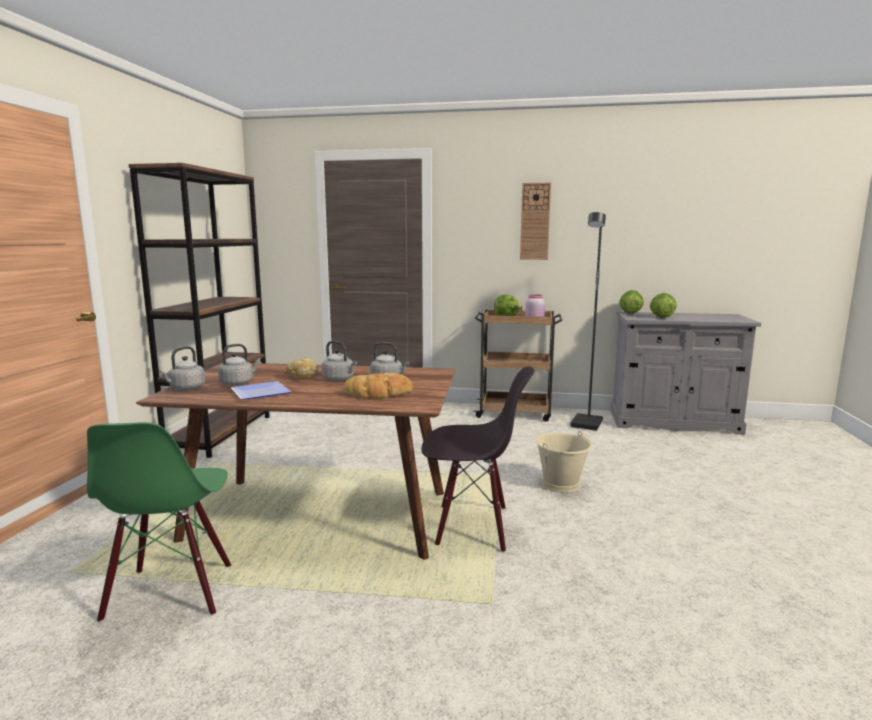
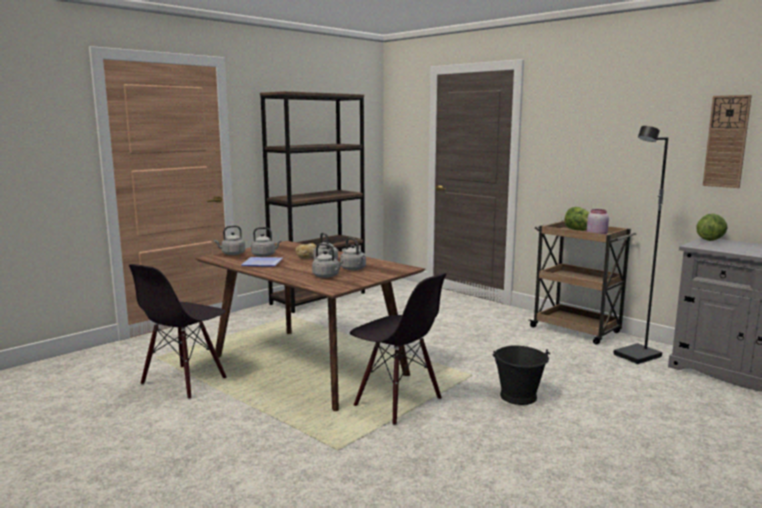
camera: 35 degrees right, 0 degrees up
(171, 592) = (184, 382): green chair -> black chair
(379, 393) = (327, 276): bread -> grey kettle
(535, 221) = (617, 132): wall clock -> wall clock (726, 141)
(561, 484) = (519, 396): beige bucket -> black bucket
(661, 317) = (734, 248): lettuce -> none

